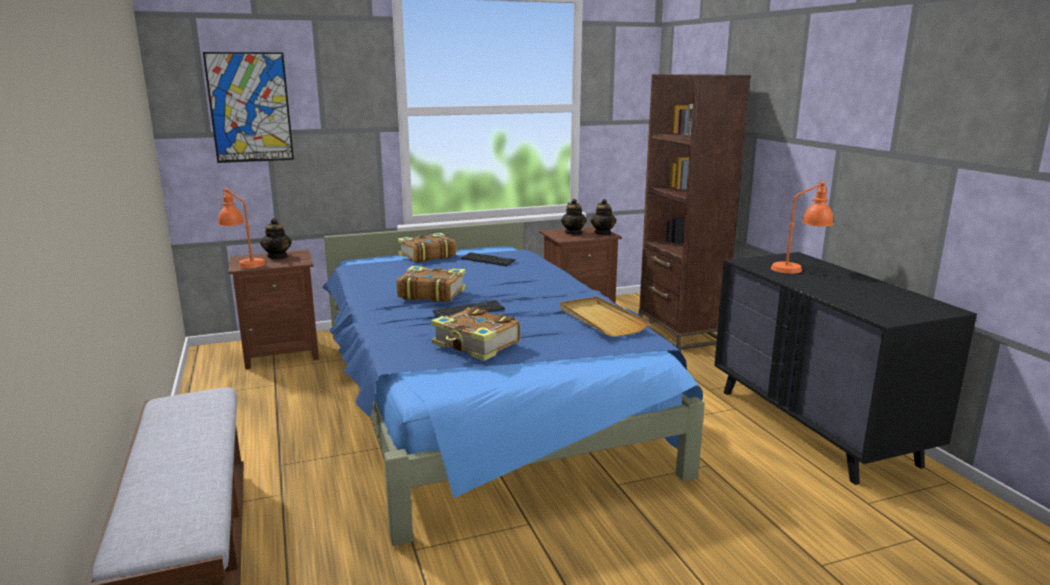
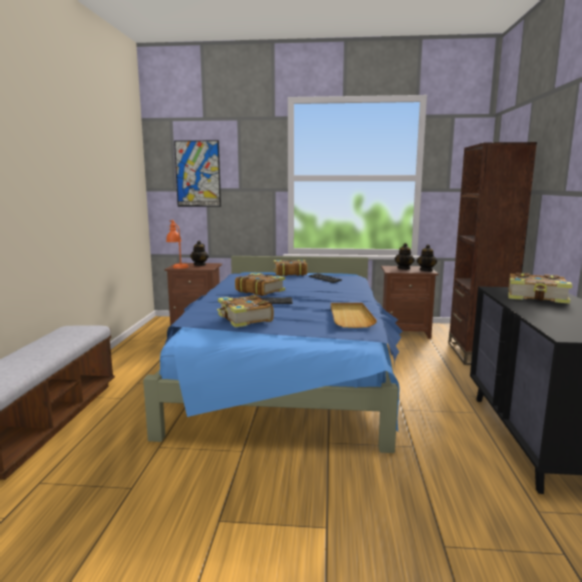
camera: 25 degrees right, 5 degrees down
(799, 269) = (537, 297): orange table lamp -> book

